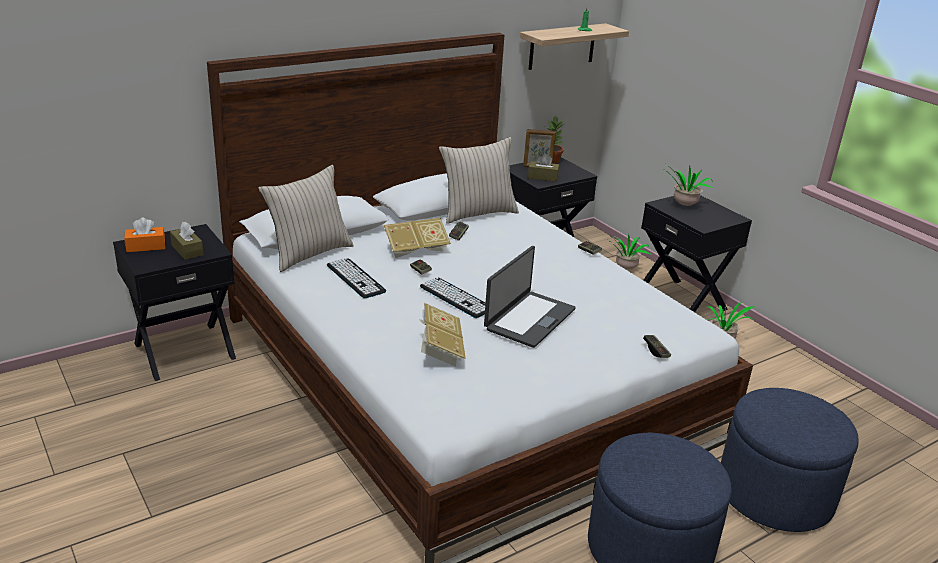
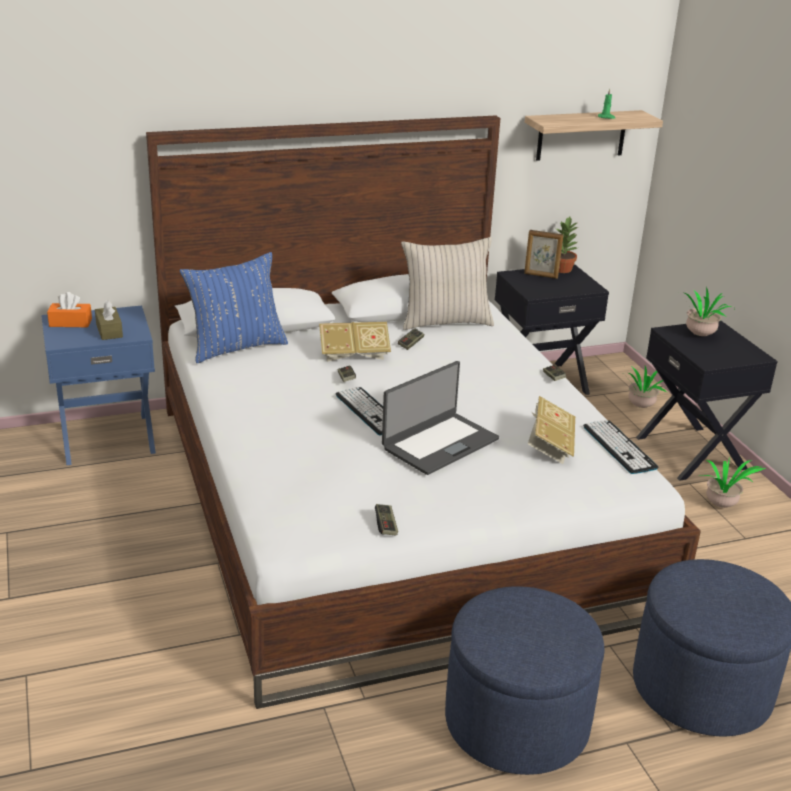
camera: 15 degrees right, 0 degrees up
(184, 350) = (107, 438): black nightstand -> blue nightstand
(309, 254) = (236, 347): beige pillow -> blue pillow
(355, 278) = (272, 378): keyboard -> keyboard (619, 447)
(440, 349) = (322, 463): book -> book (550, 445)
(543, 177) = (541, 287): brown tissue box -> none
(656, 351) = (570, 497): game controller -> game controller (386, 525)

